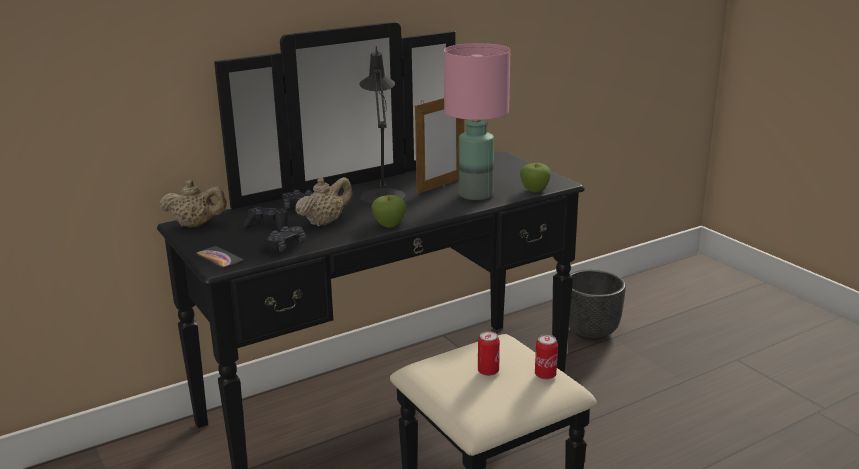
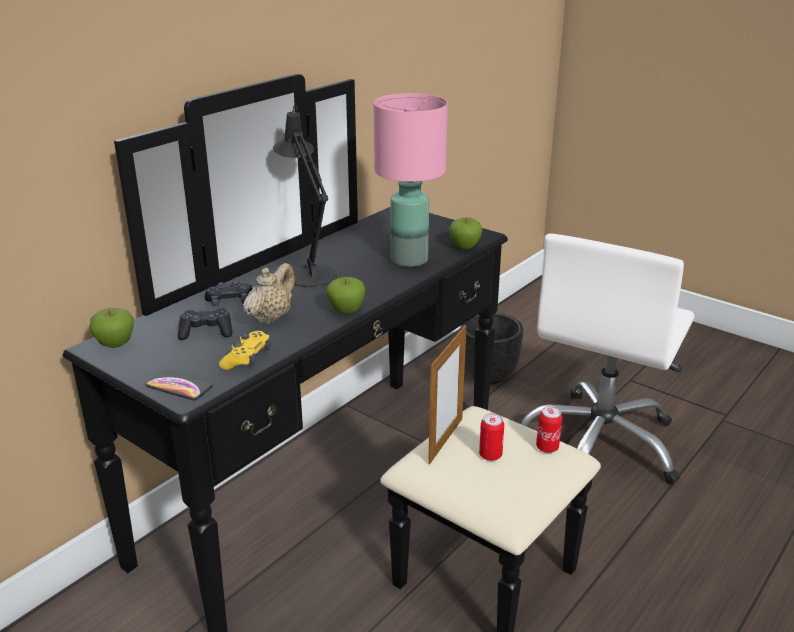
camera: 20 degrees left, 5 degrees up
(196, 225) = (115, 344): beige teapot -> apple
(283, 247) = (247, 358): black game controller -> yellow game controller
(440, 185) = (363, 253): picture frame -> picture frame (445, 440)
(668, 409) = (600, 443): none -> white office chair

